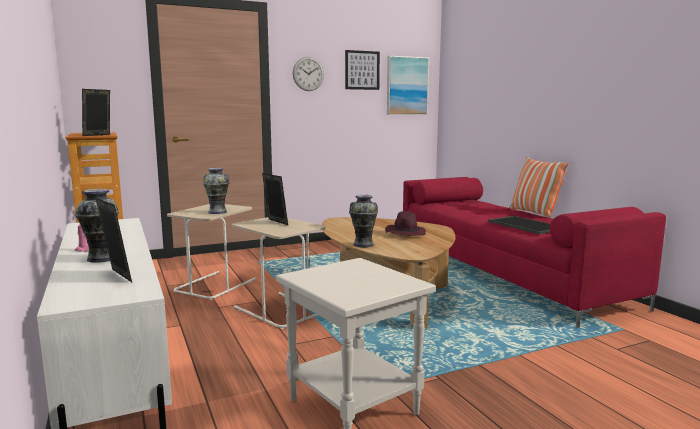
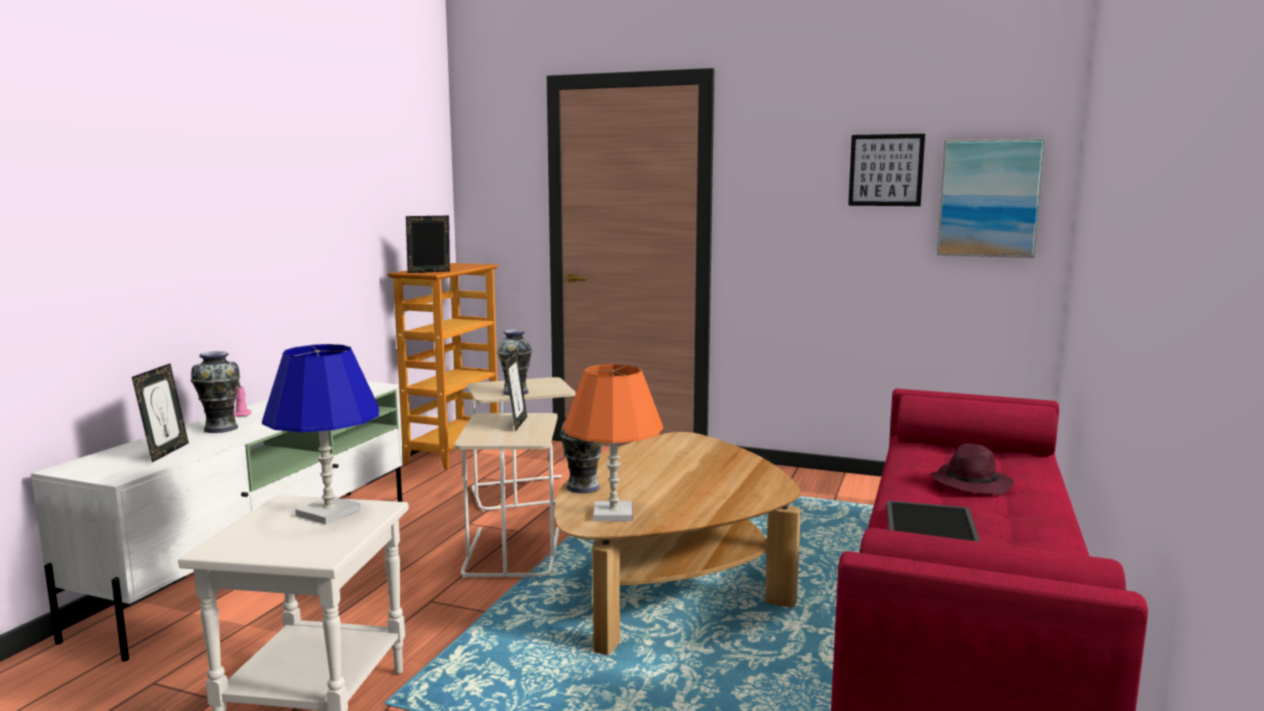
camera: 45 degrees right, 0 degrees up
(308, 74) = (778, 180): wall clock -> none
(342, 271) = (328, 513): none -> blue table lamp
(405, 233) = (692, 486): purple hat -> purple hat (970, 483)
(409, 249) = (613, 514): none -> orange table lamp
(534, 213) = (1063, 514): pillow -> none

